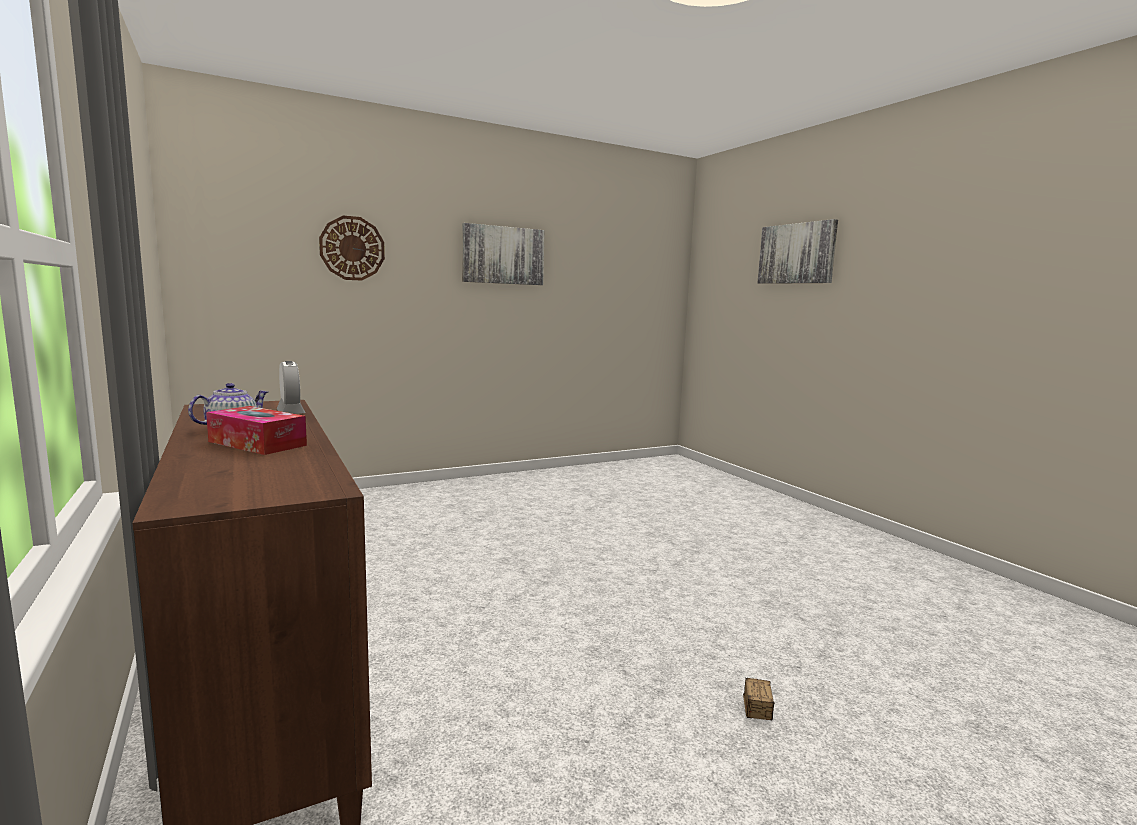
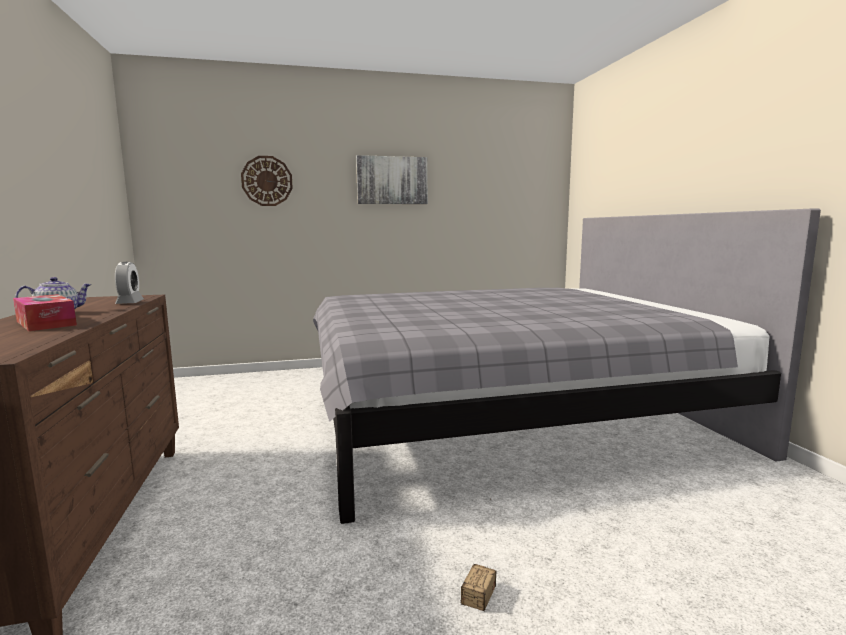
camera: 15 degrees right, 0 degrees up
(661, 526) = (503, 412): none -> grey bed
(797, 253) = (652, 159): picture -> none

